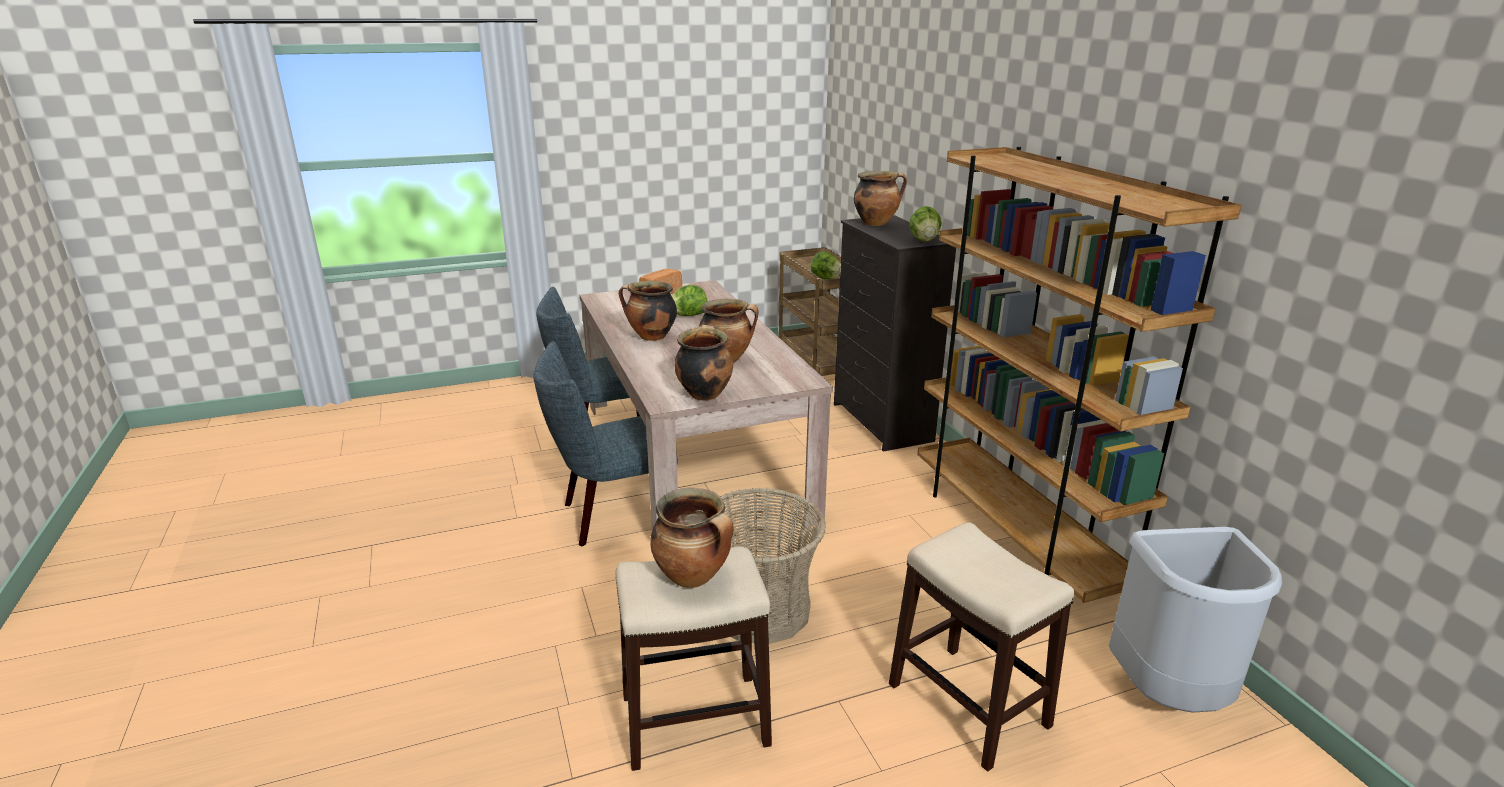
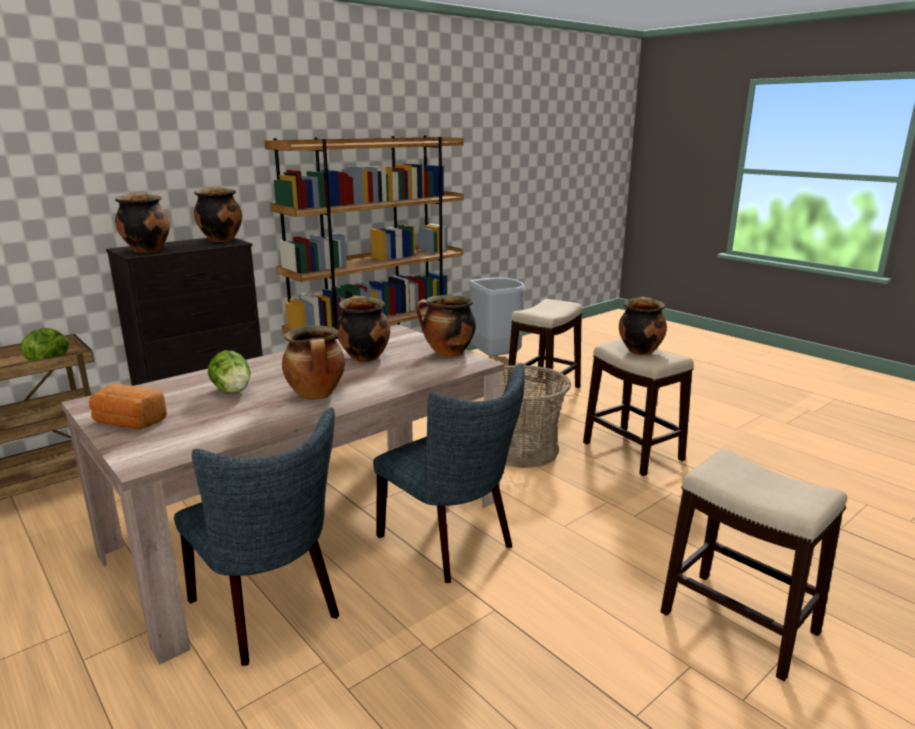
camera: 110 degrees left, 5 degrees down
(363, 636) = (740, 623): none -> stool
(924, 240) = (221, 240): lettuce -> cooking pot

